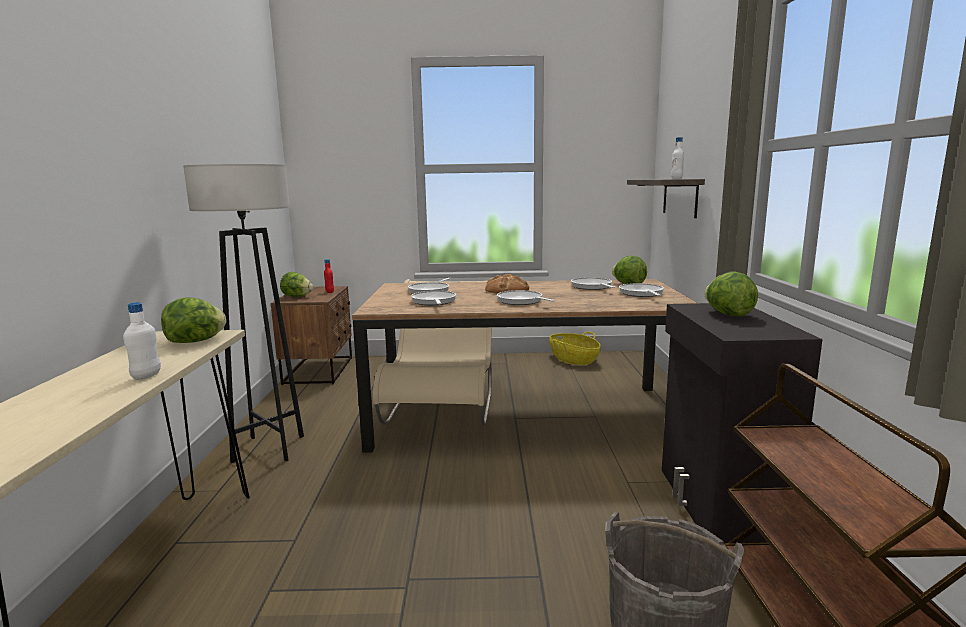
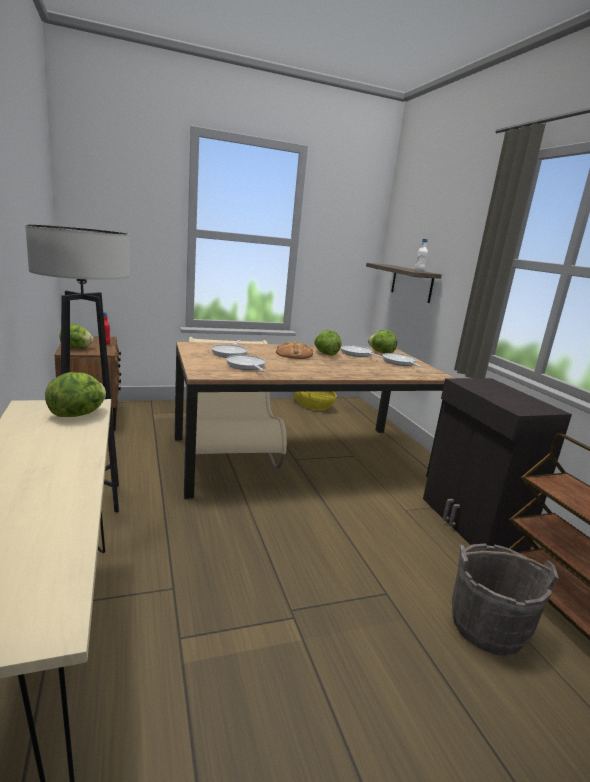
camera: 20 degrees left, 5 degrees up
(146, 376) = (79, 460): white bottle -> none
(521, 301) = (319, 367): frying pan -> none
(728, 314) = (495, 390): lettuce -> lettuce (325, 354)

